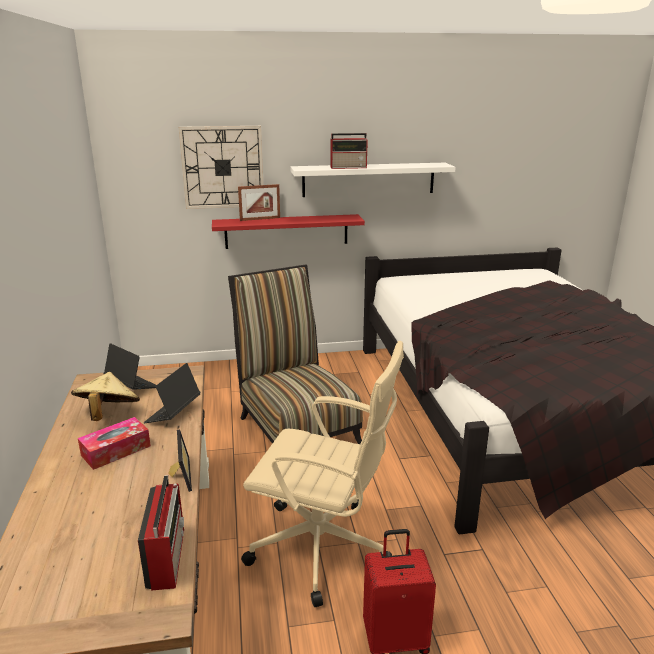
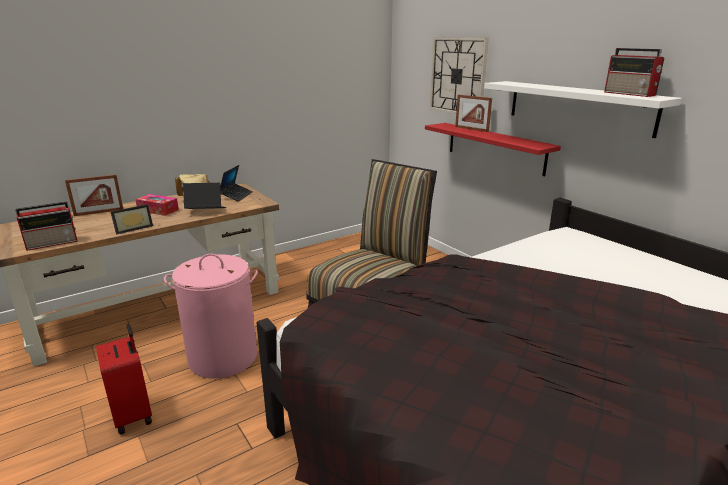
camera: 65 degrees right, 0 degrees up
(49, 510) = (99, 212): none -> picture frame
(323, 548) = (222, 358): beige office chair -> pink laundry basket
(349, 167) = (541, 86): radio -> radio (630, 94)

